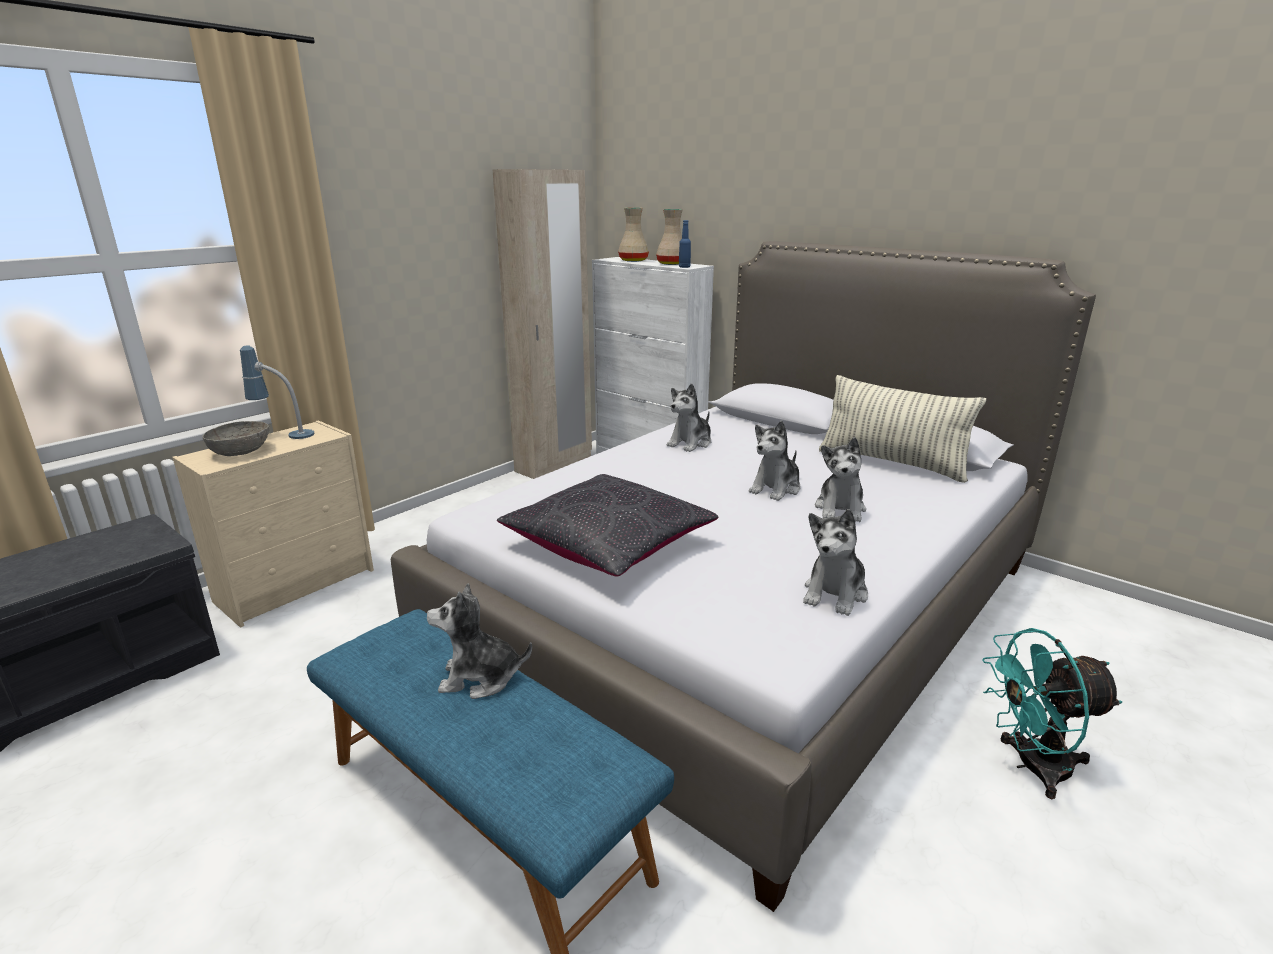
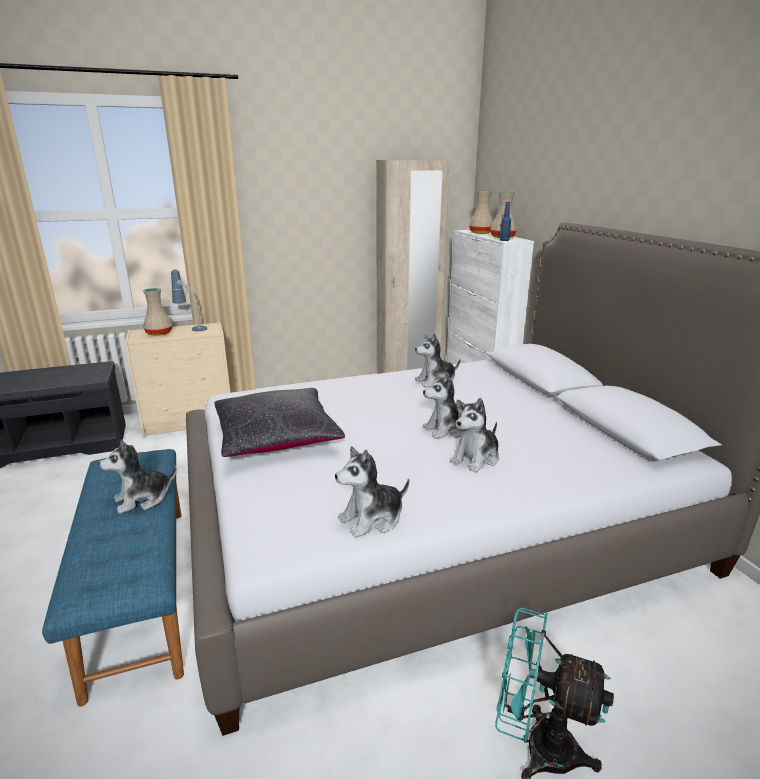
camera: 30 degrees right, 0 degrees up
(241, 451) = (159, 333): grey bowl -> beige vase
(480, 678) = (143, 499): plush toy -> plush toy turned 60 degrees counterclockwise
(891, 463) = (582, 433): pillow -> none

